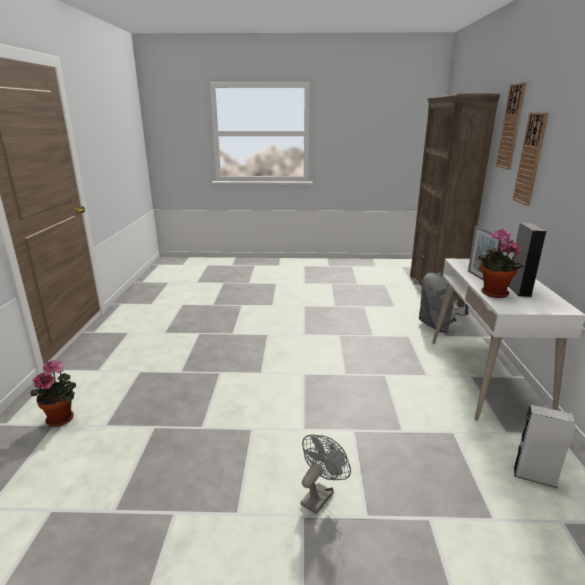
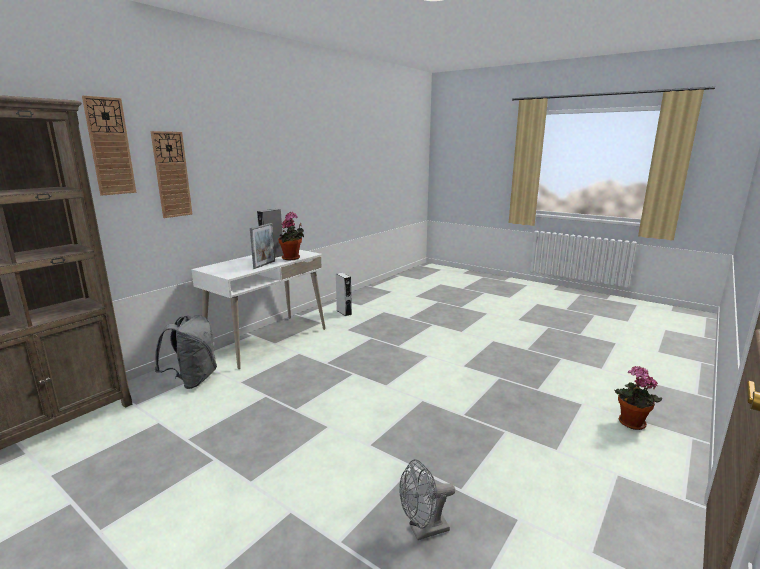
camera: 145 degrees left, 5 degrees down
(320, 495) = (447, 334): grey fan -> grey fan (423, 530)

